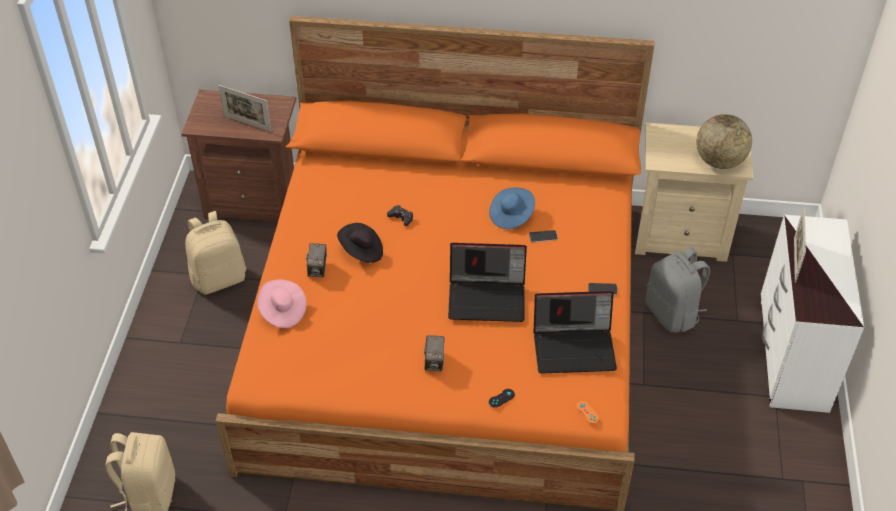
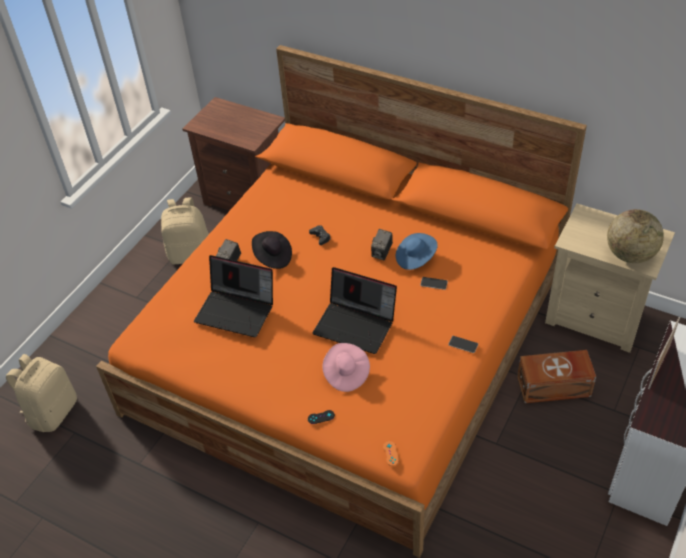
camera: 25 degrees right, 0 degrees up
(247, 123) = (236, 131): picture frame -> none
(282, 311) = (183, 290): pink hat -> pink hat (346, 374)
(434, 362) = (281, 368): camera -> camera (382, 253)
(575, 347) = (410, 390): laptop -> laptop (237, 310)
(673, 314) = (555, 387): grey backpack -> brown storage box

